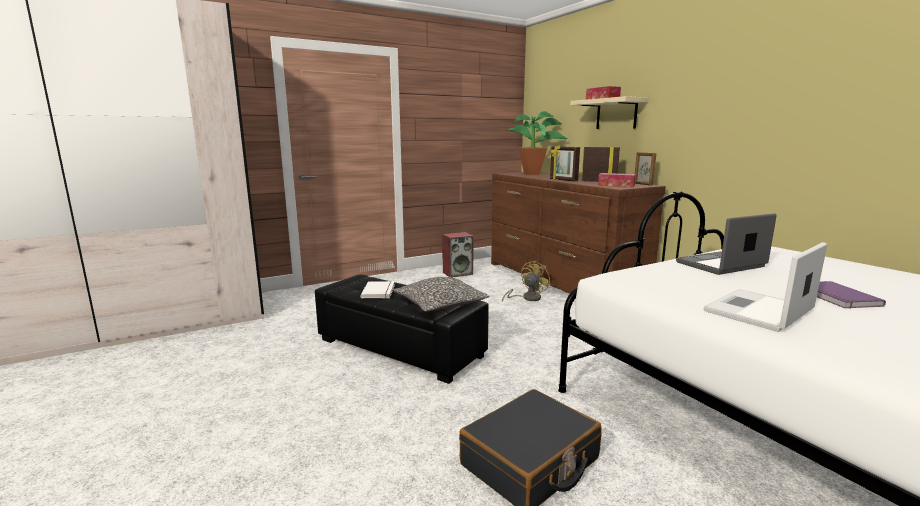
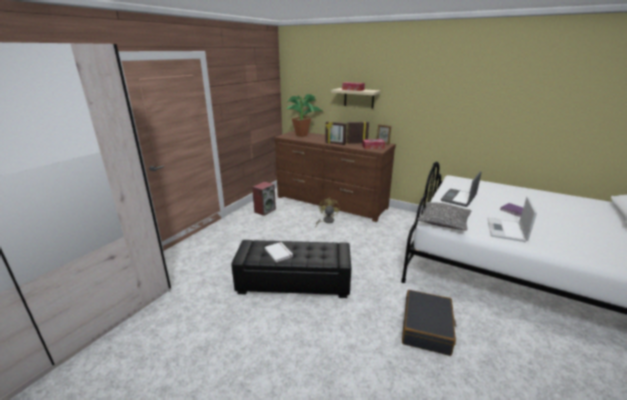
camera: 30 degrees left, 10 degrees up
(440, 304) = (328, 252): pillow -> pillow (443, 222)

